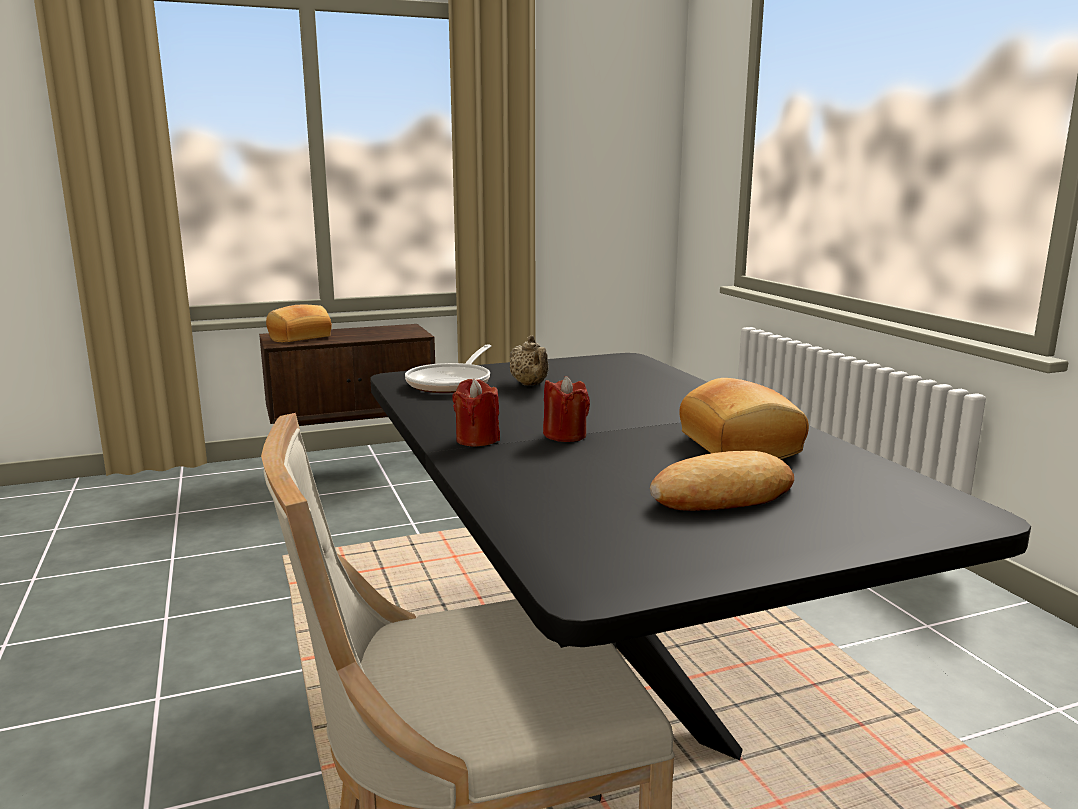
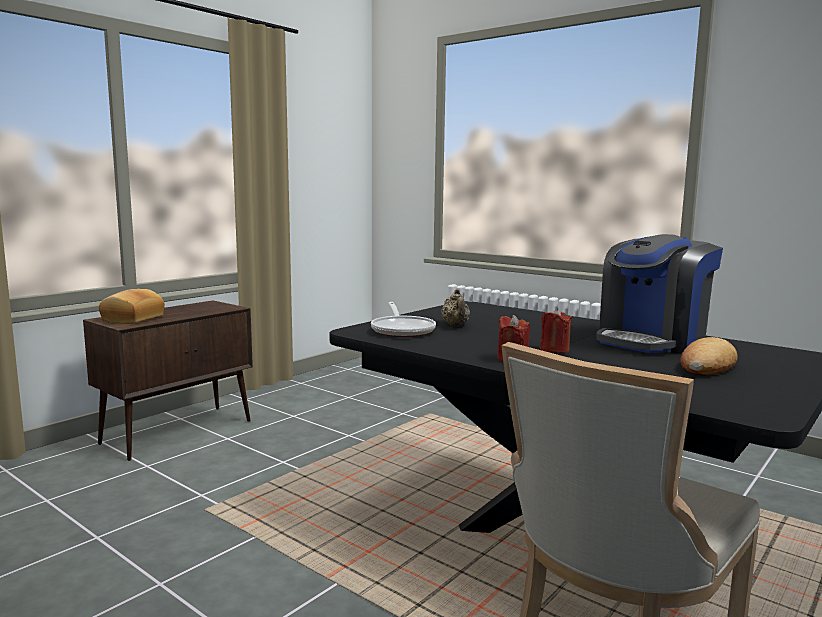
camera: 30 degrees left, 5 degrees down
(530, 385) = (455, 325): beige teapot -> beige teapot turned 45 degrees clockwise
(742, 445) = (652, 341): bread -> coffee machine

